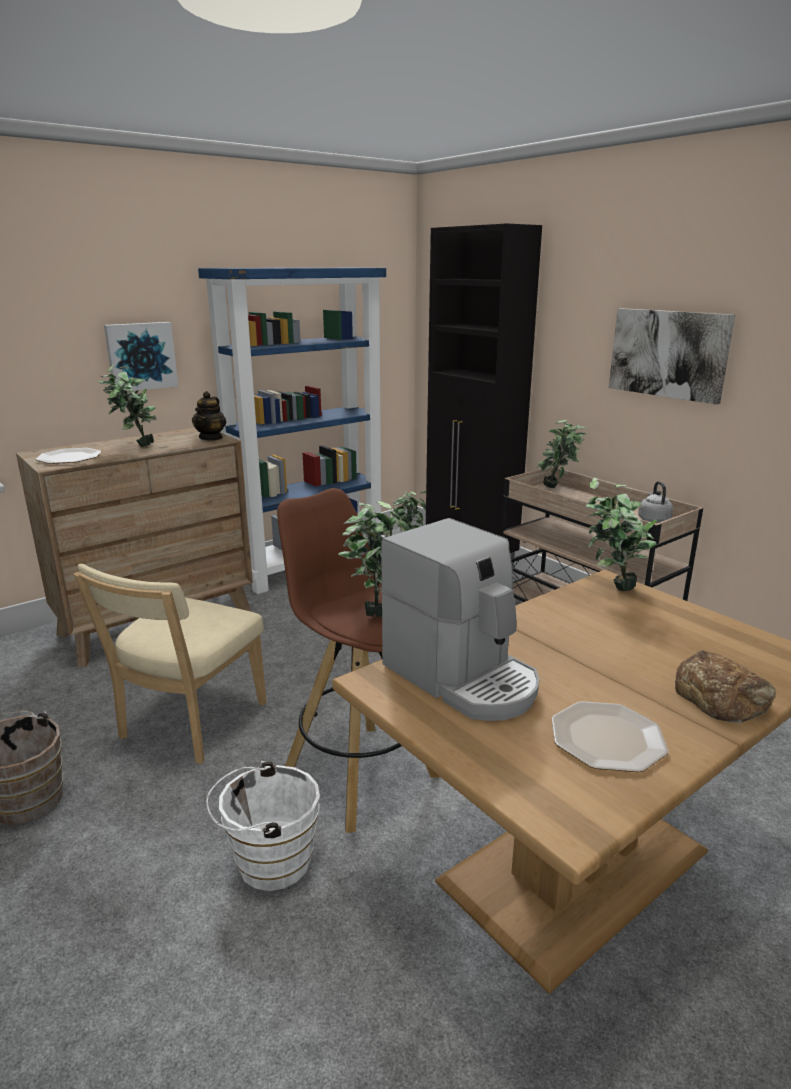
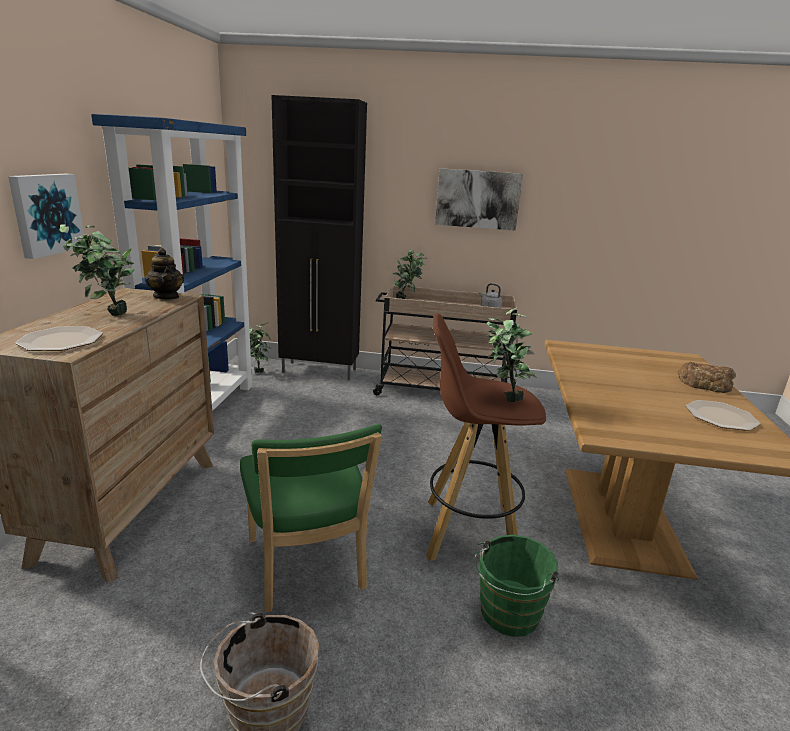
camera: 45 degrees left, 0 degrees up
(189, 724) = (307, 568): beige chair -> green chair
(268, 861) = (506, 615): white bucket -> green bucket
(462, 678) = (626, 415): coffee machine -> none
(610, 588) = (571, 348): potted plant -> none

